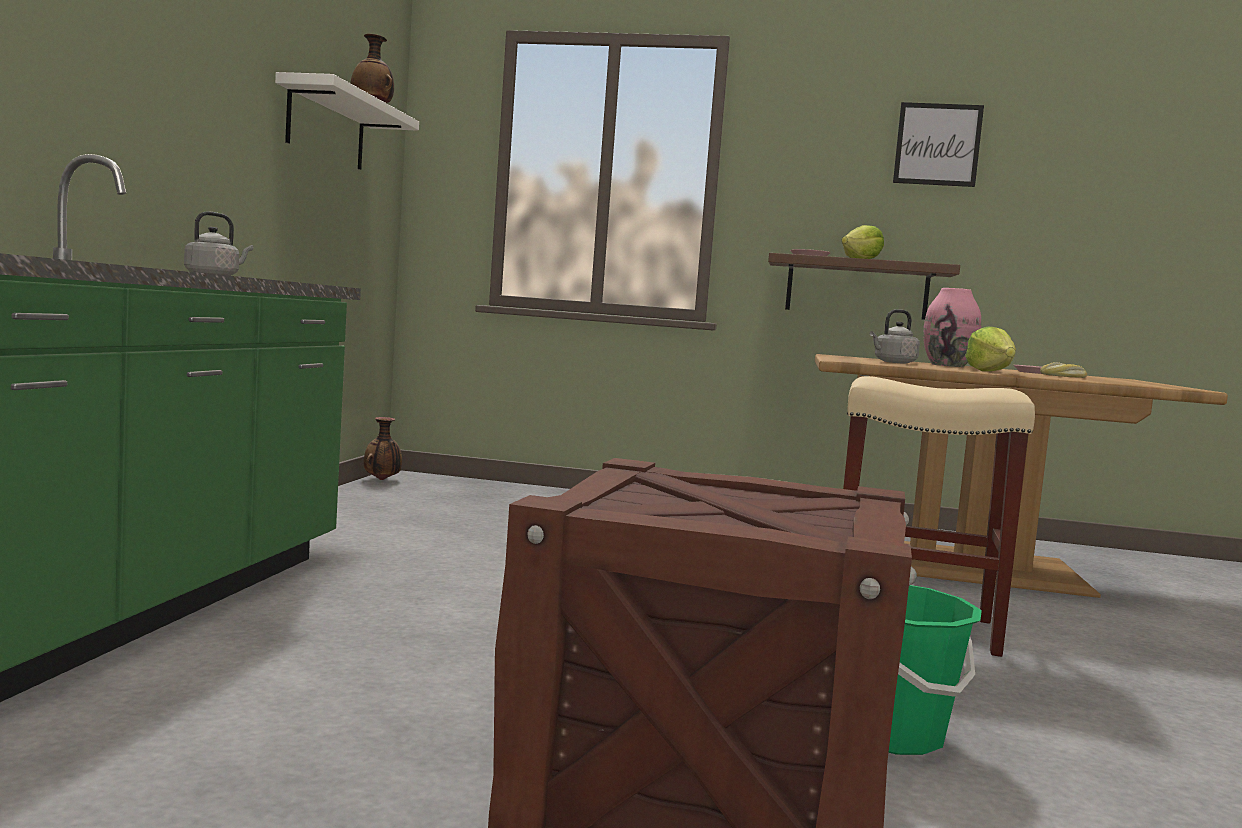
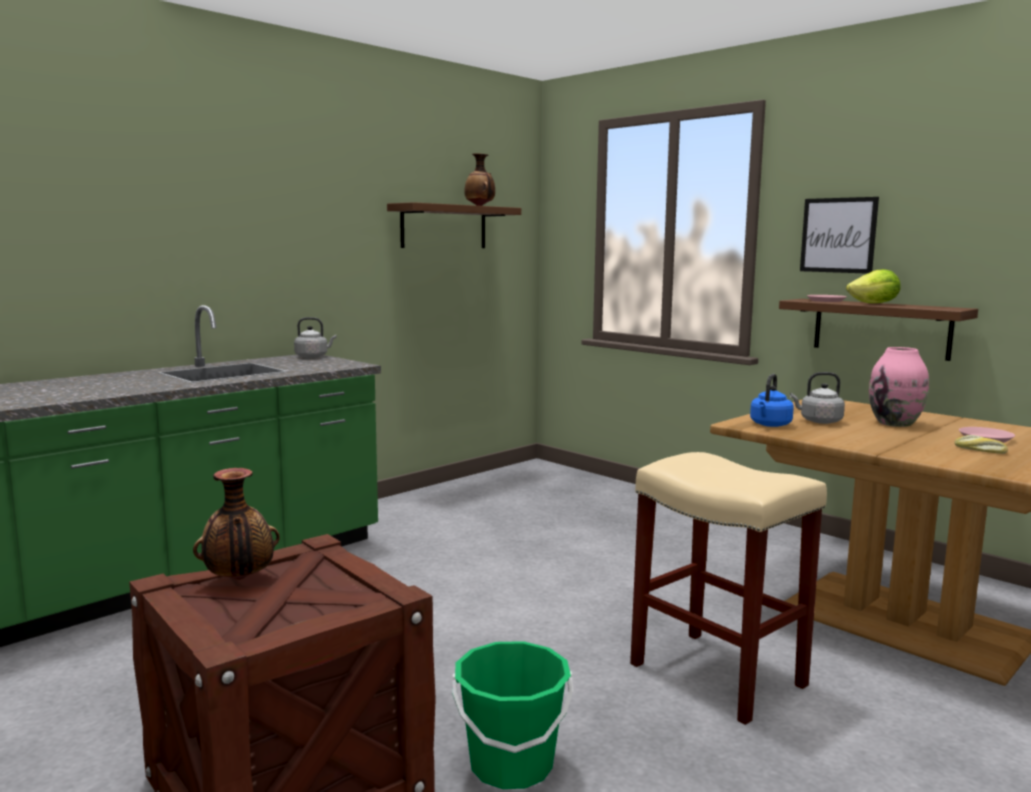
camera: 35 degrees right, 5 degrees up
(326, 127) = (444, 227): white shelf -> brown shelf
(382, 480) = (515, 469): vase -> vase (239, 579)
(870, 362) = (770, 425): none -> blue kettle
(937, 144) = (962, 182): picture -> picture (838, 235)
(990, 371) = (876, 443): lettuce -> none

